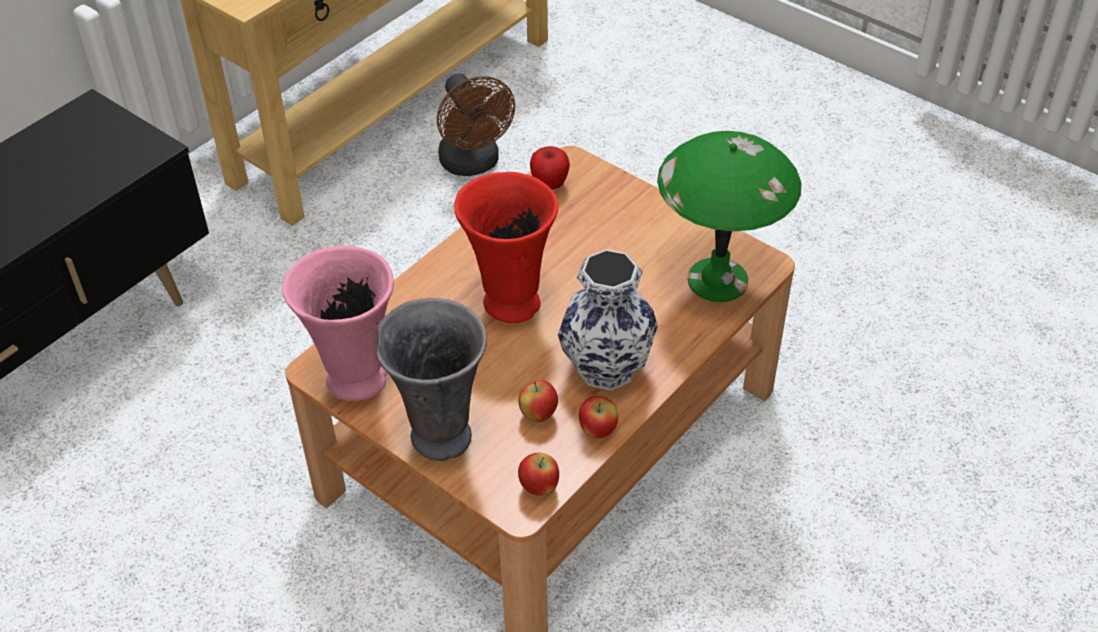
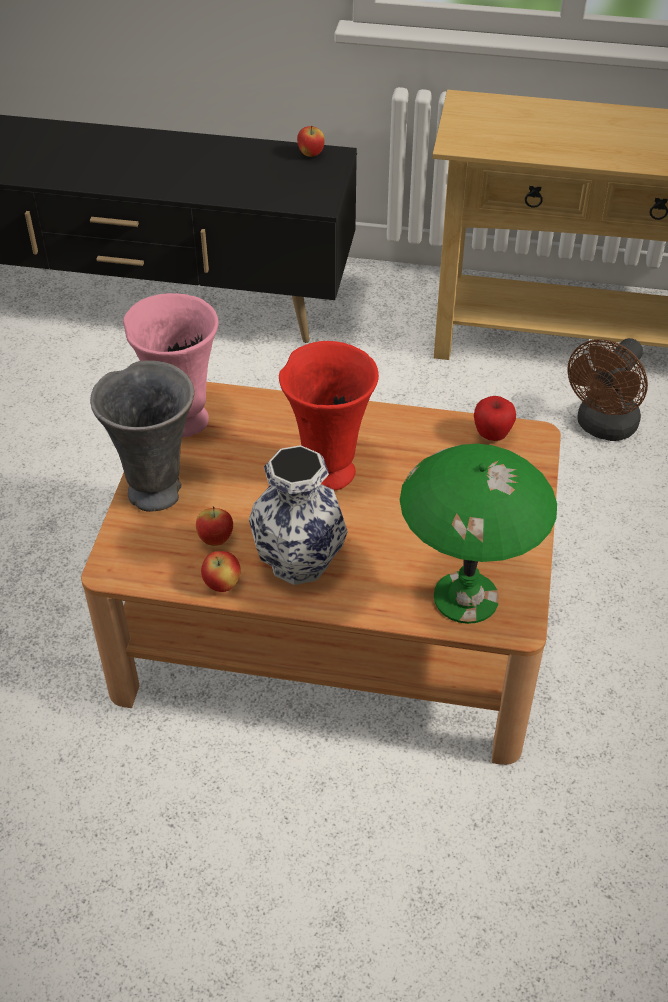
camera: 60 degrees right, 0 degrees up
(539, 487) = (138, 572): apple -> apple (311, 154)

